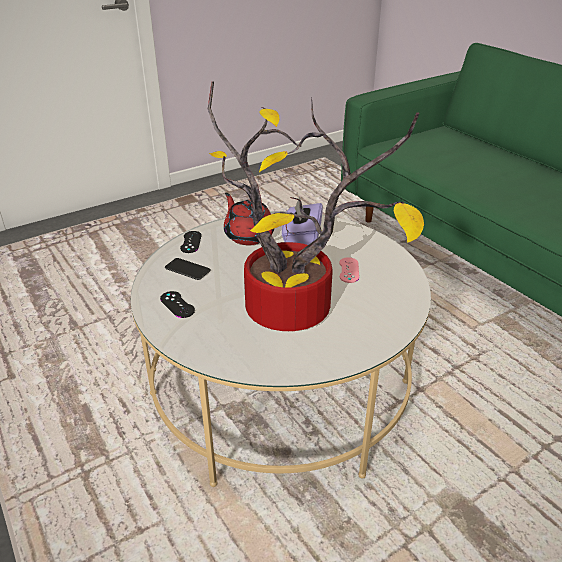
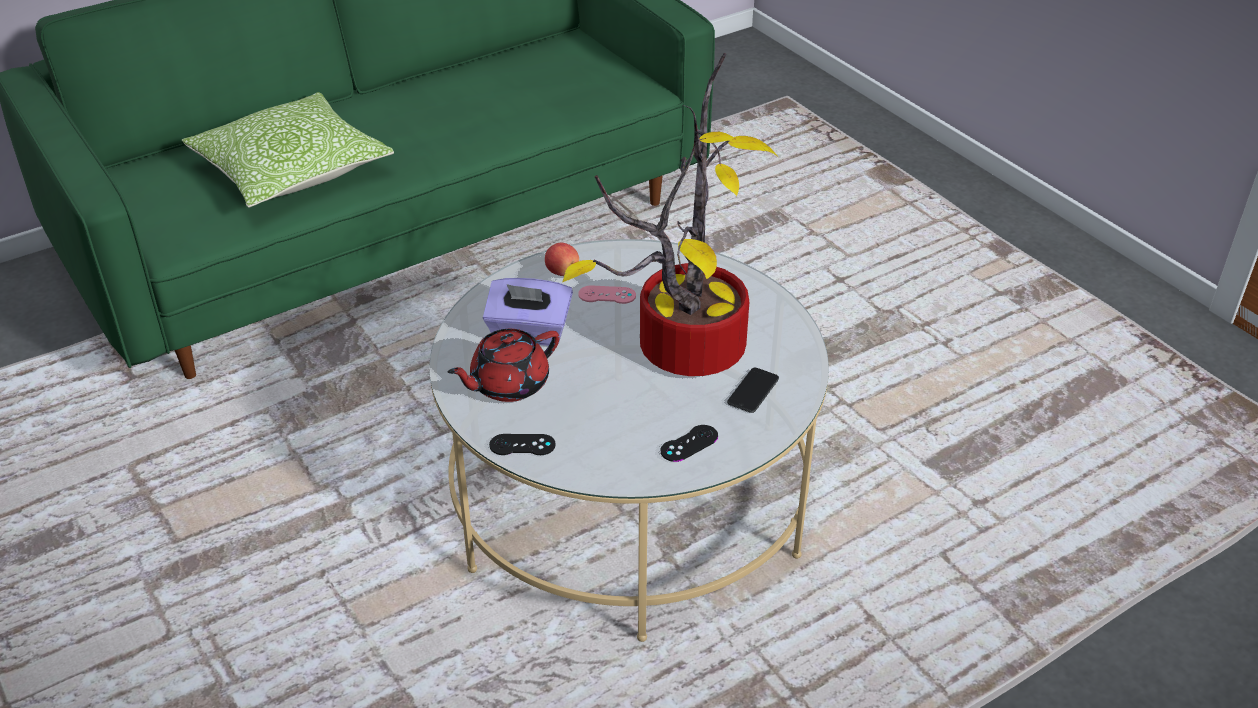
camera: 90 degrees left, 5 degrees up
(187, 269) = (602, 442): phone -> phone (753, 391)
(373, 251) = (562, 272): none -> apple
(471, 168) = (291, 171): none -> pillow

